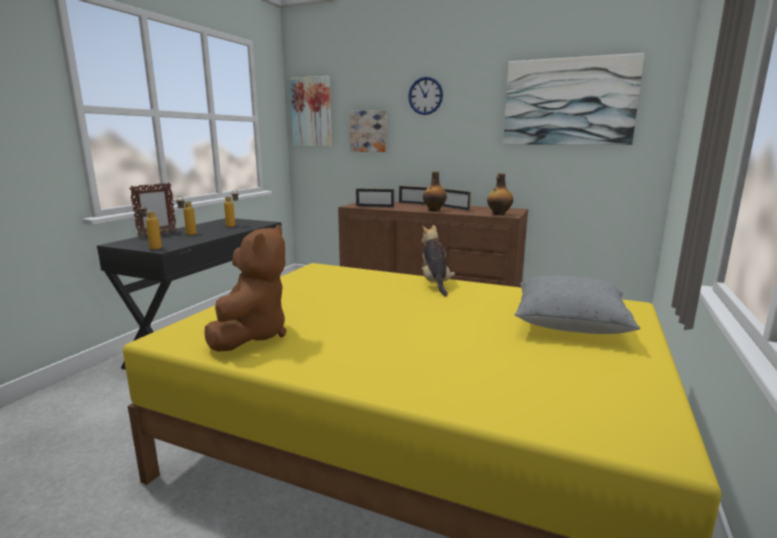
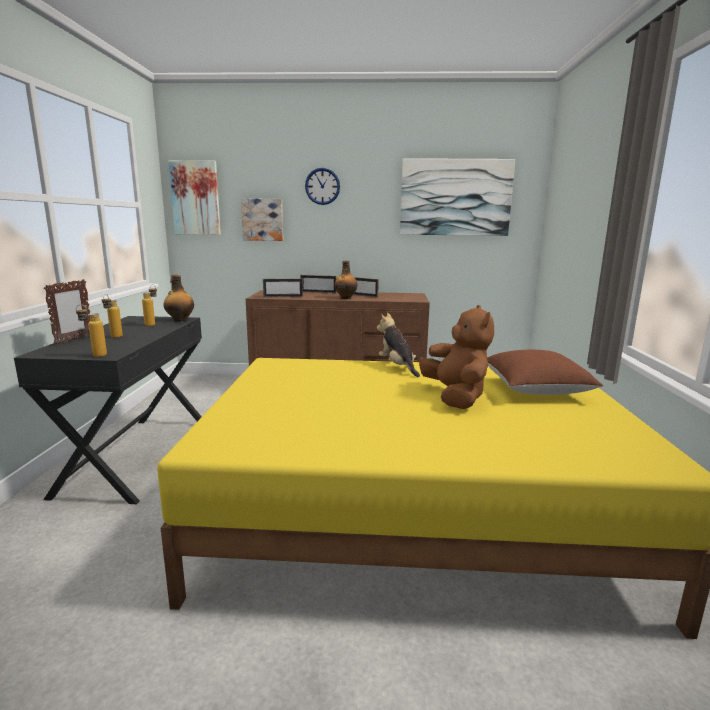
camera: 20 degrees left, 0 degrees up
(251, 335) = (287, 433): brown plush toy -> brown plush toy (455, 397)
(498, 214) = (407, 299): bottle -> bottle (180, 320)
(569, 325) = (535, 389): grey pillow -> brown pillow

